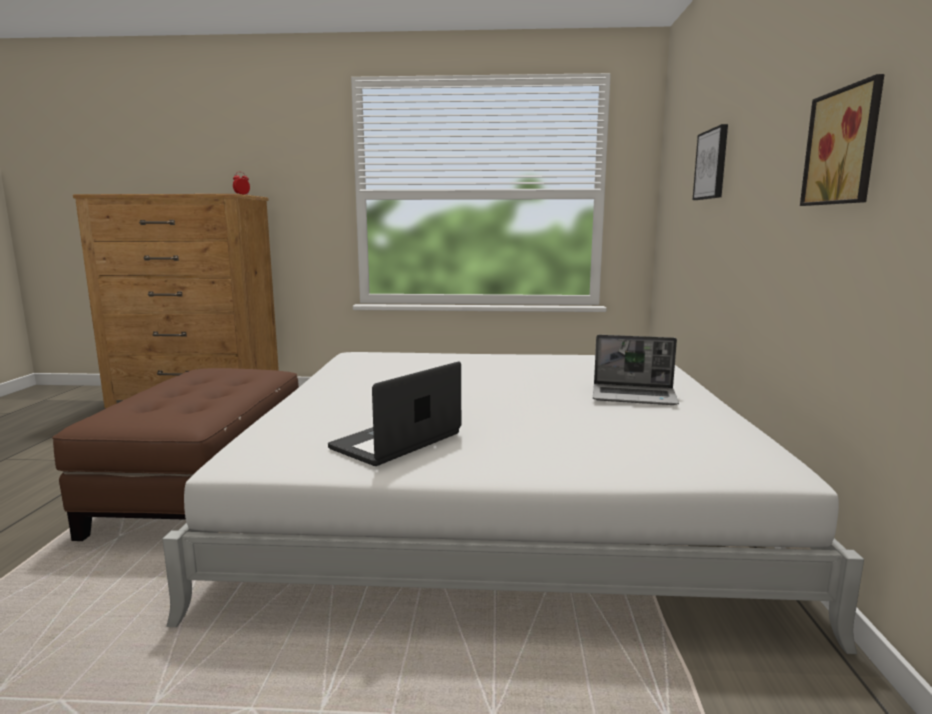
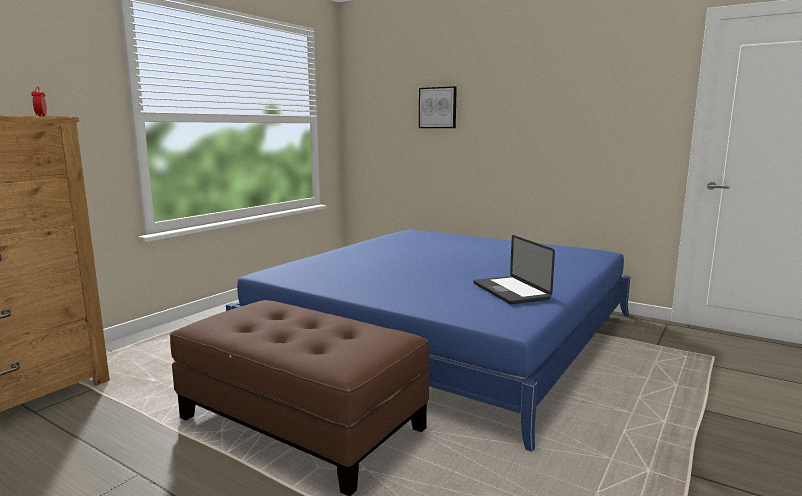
camera: 60 degrees left, 0 degrees up
(499, 494) = (444, 331): white bed -> blue bed
(634, 396) = (488, 245): laptop -> none
(846, 147) = (582, 113): picture -> none

